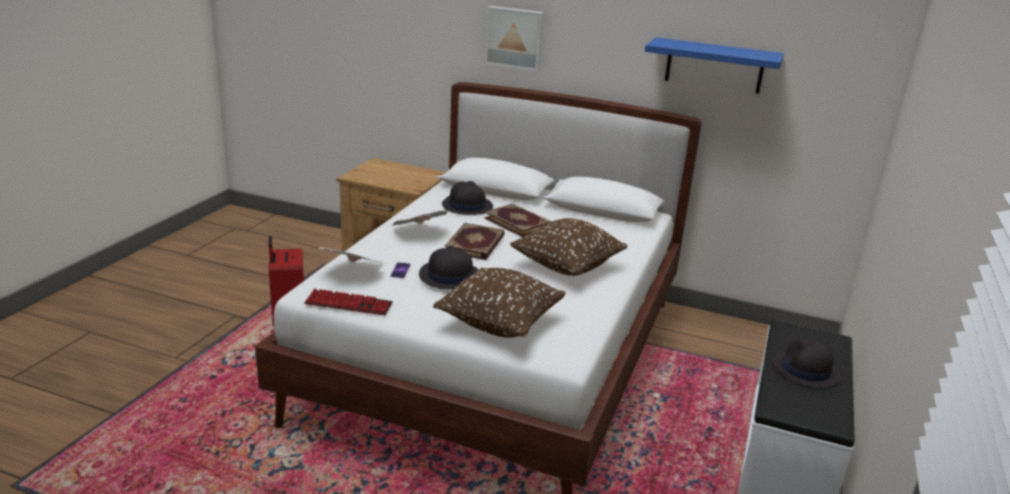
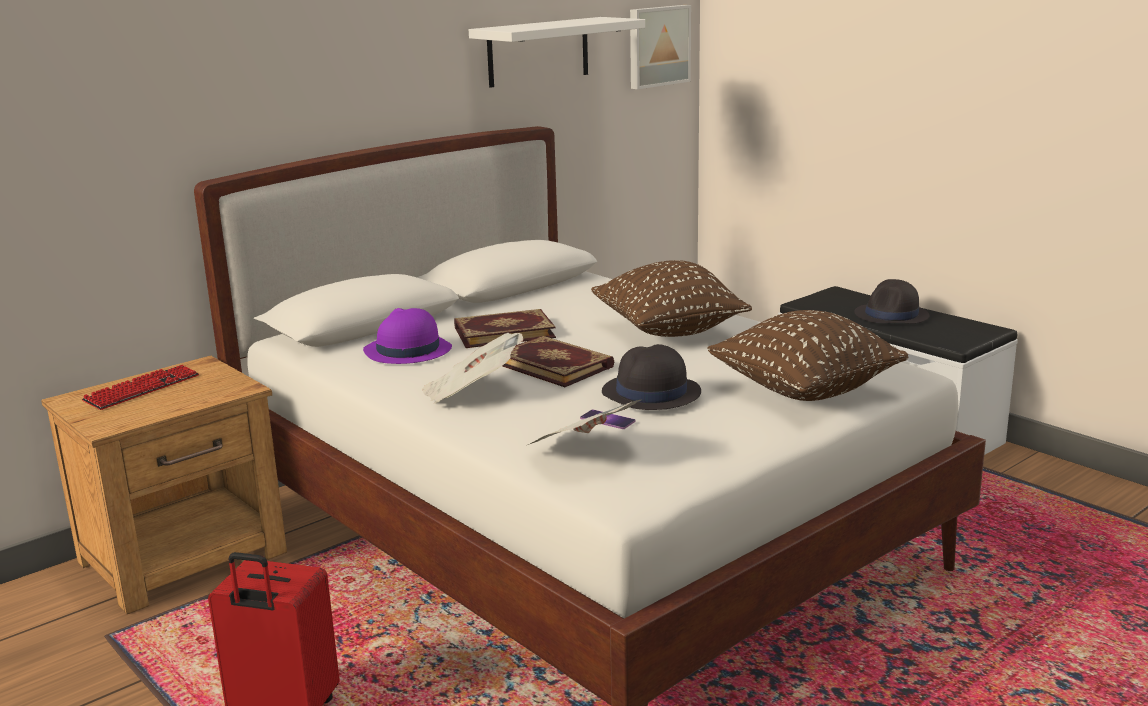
camera: 60 degrees left, 5 degrees down
(348, 304) = (689, 472): keyboard -> keyboard (142, 389)
(466, 206) = (407, 351): black hat -> purple hat
(514, 37) = (275, 78): picture -> picture (657, 46)
(714, 66) = (538, 51): blue shelf -> white shelf

